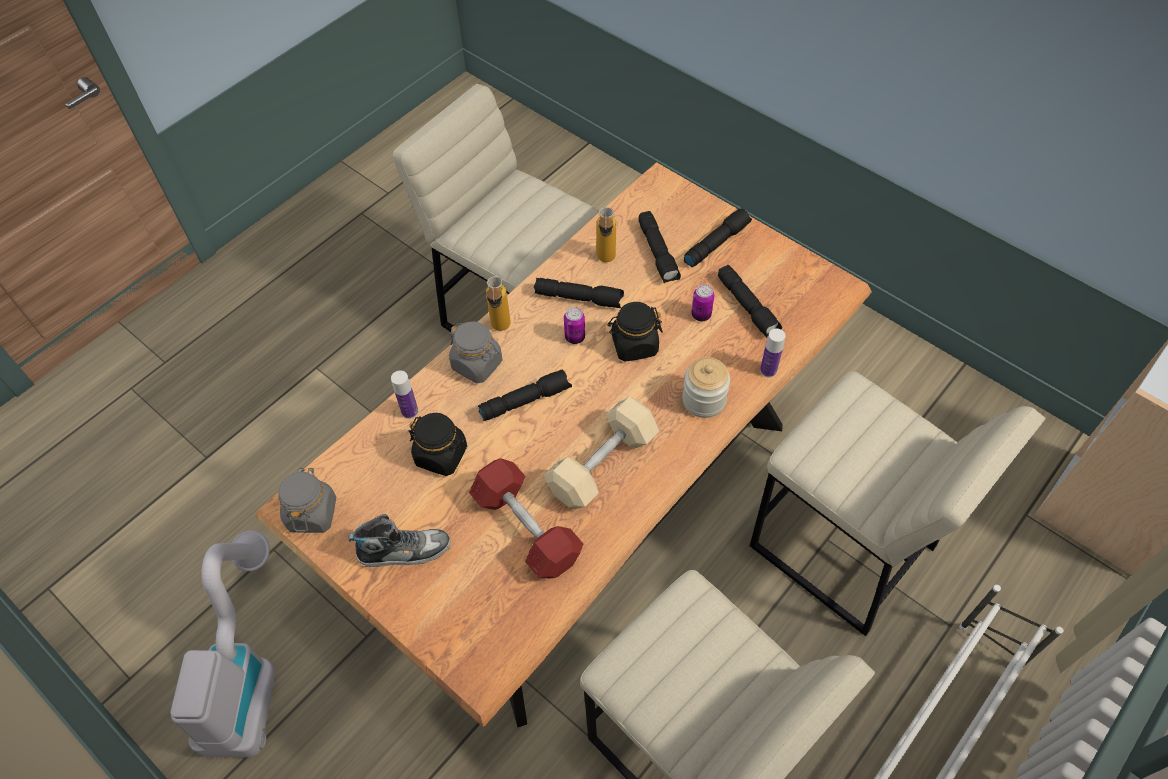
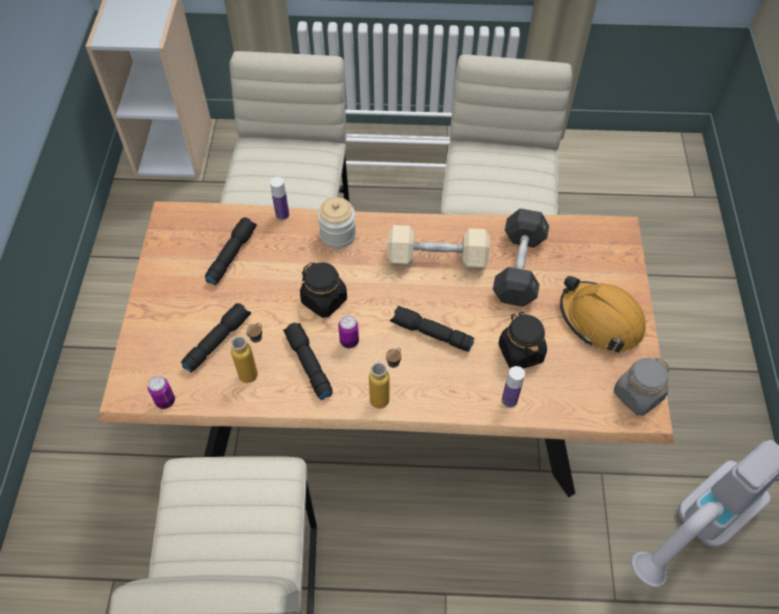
camera: 130 degrees left, 0 degrees up
(404, 550) = (600, 320): shoe -> orange hard hat
(477, 364) = (430, 387): grey jar -> none
(526, 528) = (519, 268): red dumbbell -> grey dumbbell
(701, 315) = (262, 277): can -> can (165, 401)
(716, 243) = (177, 309): black flashlight -> none

